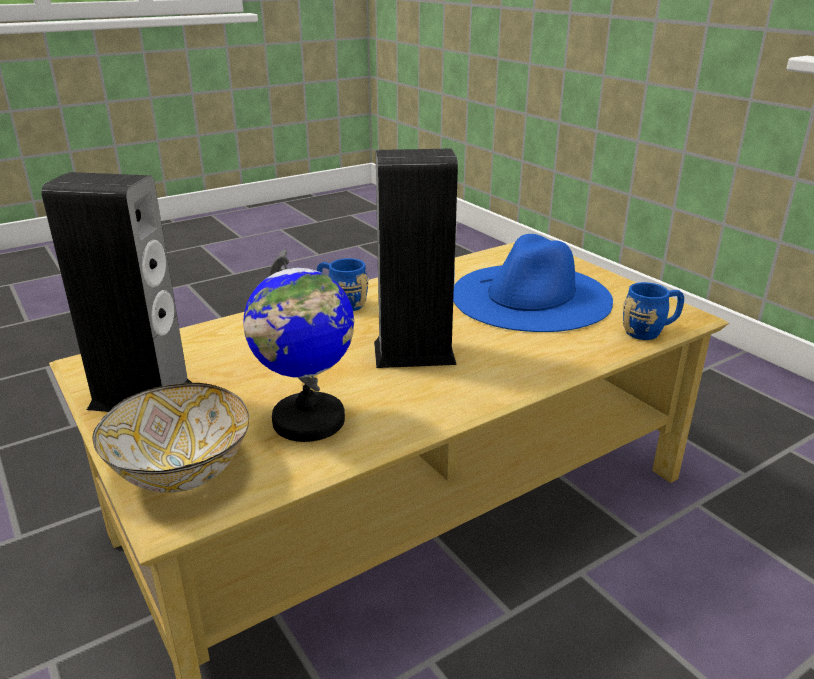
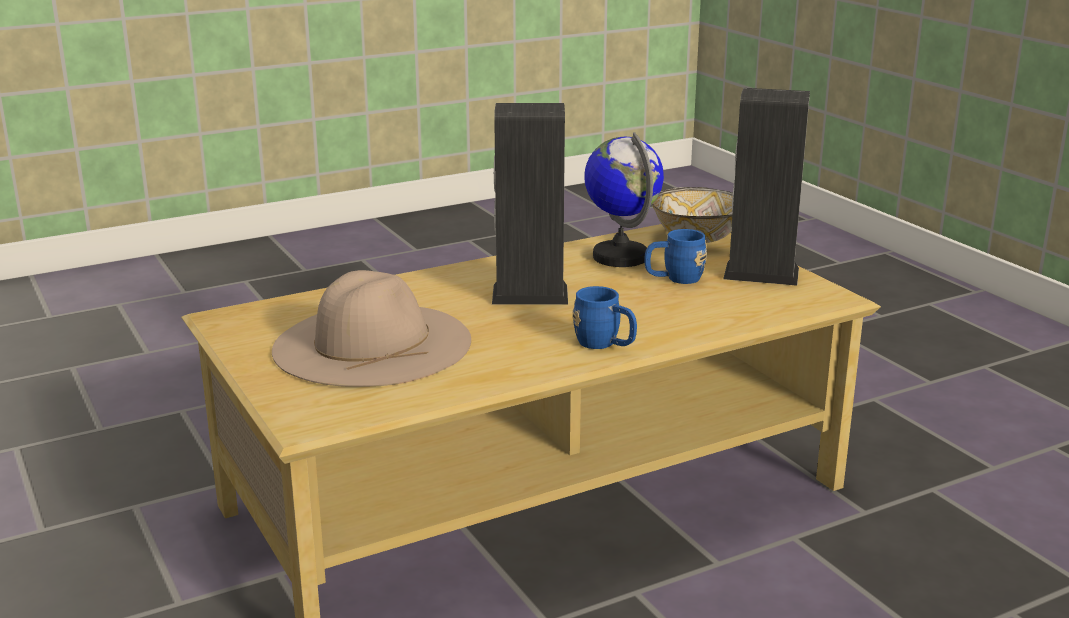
camera: 175 degrees left, 5 degrees down
(531, 296) = (372, 344): blue hat -> beige hat
(650, 331) = (282, 304): blue mug -> blue mug (674, 279)

